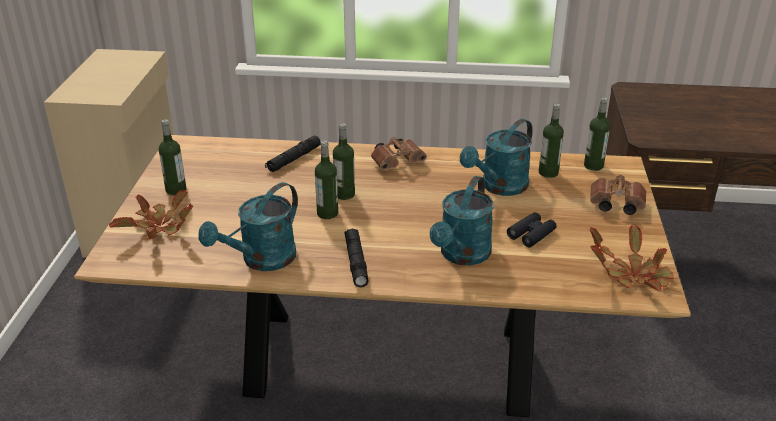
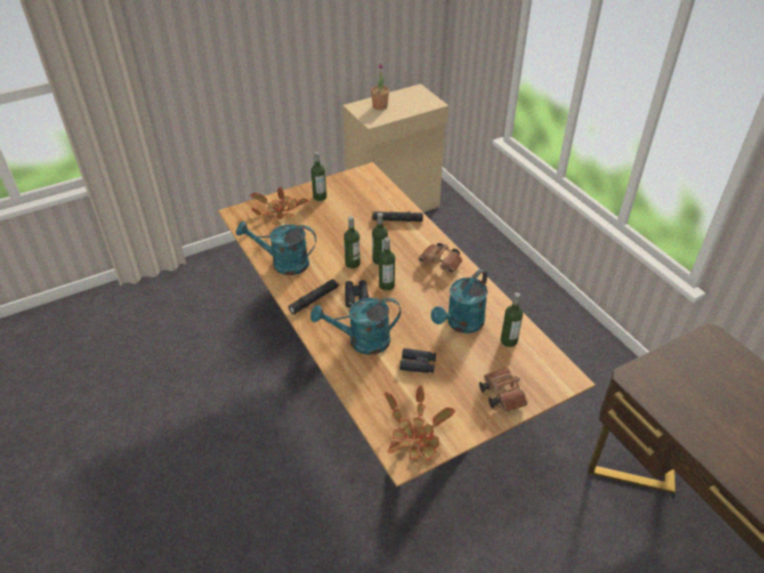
camera: 55 degrees right, 10 degrees up
(92, 83) = (380, 106): none -> potted plant
(385, 232) = (356, 296): none -> black binoculars
(499, 187) = (461, 324): turquoise watering can -> turquoise watering can turned 60 degrees counterclockwise
(593, 166) = (547, 361): bottle -> bottle (386, 285)

